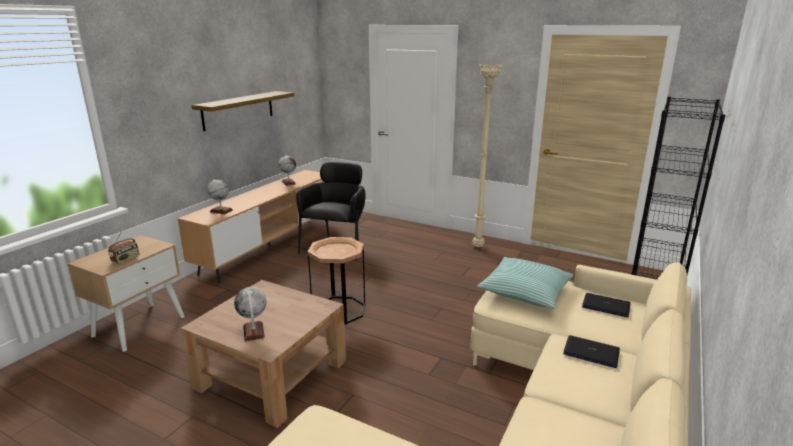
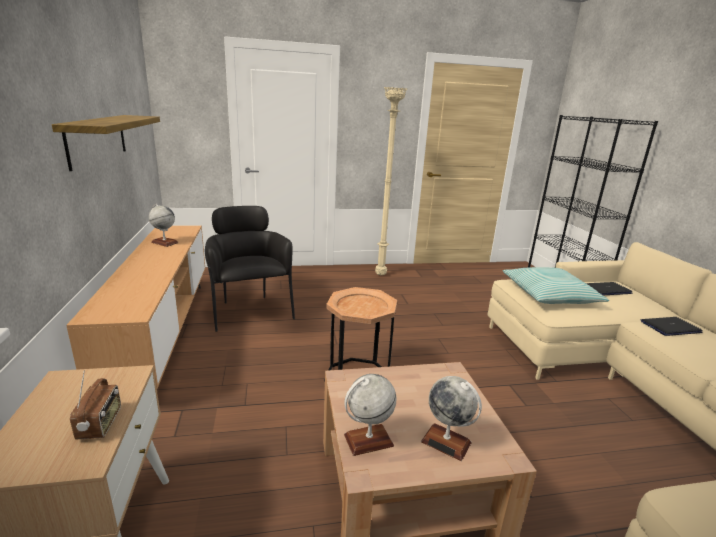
camera: 40 degrees left, 0 degrees up
(221, 211) = (130, 296): globe -> globe (368, 440)

